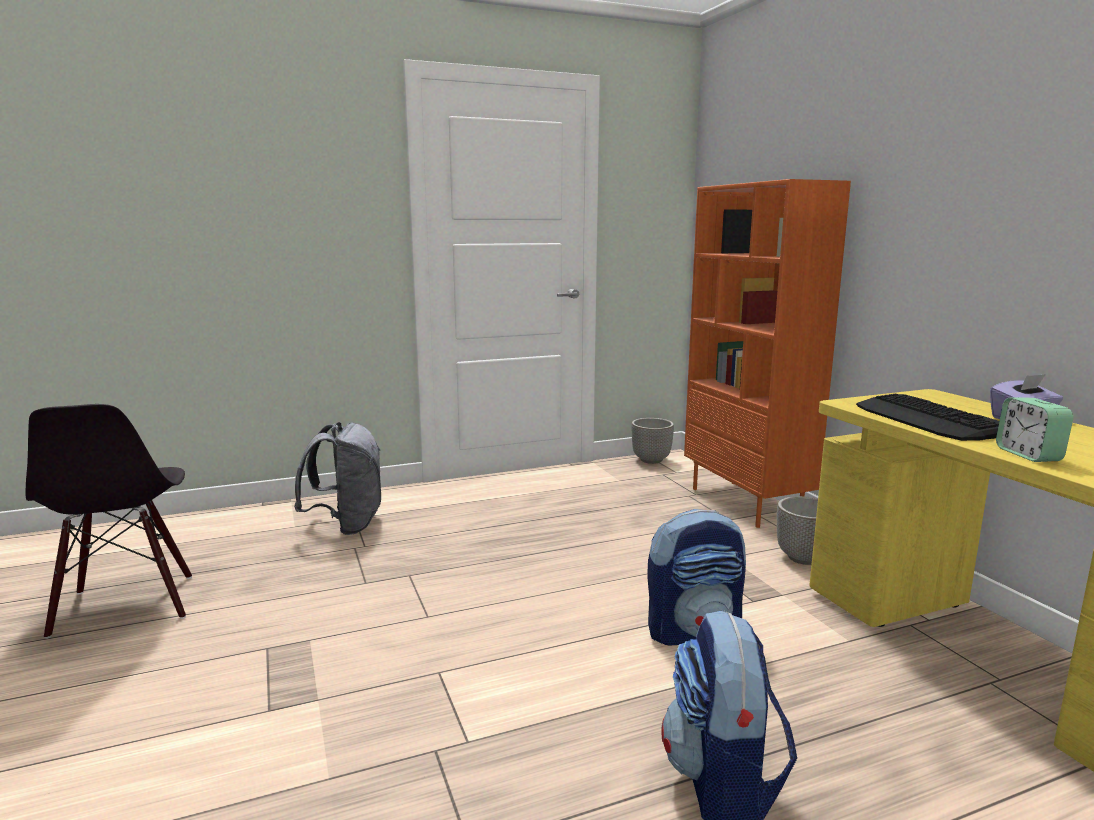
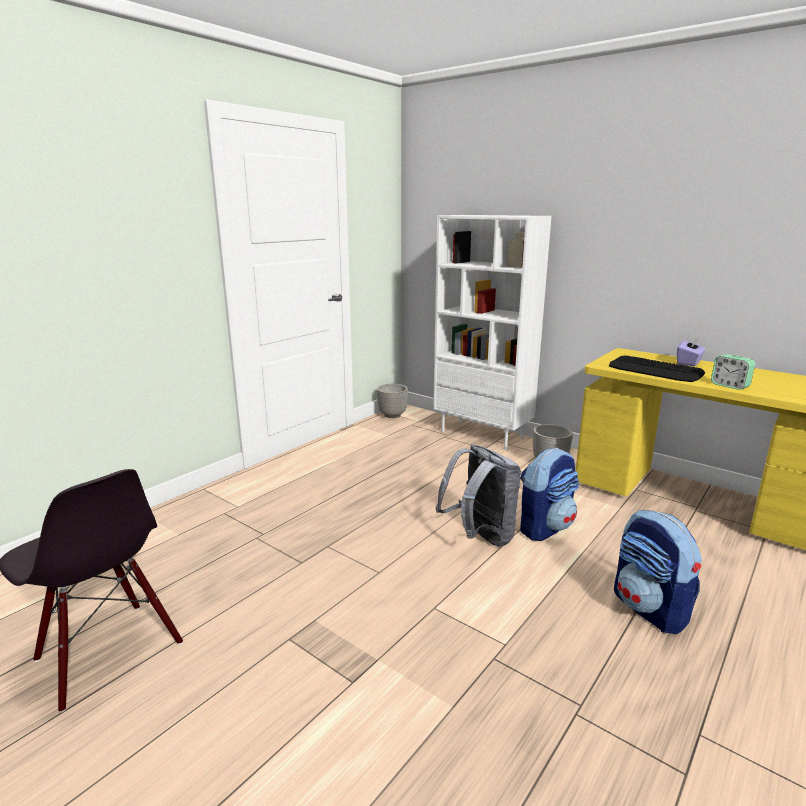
camera: 30 degrees left, 5 degrees up
(347, 525) = (225, 521): grey backpack -> grey backpack (480, 537)
(746, 503) = (483, 434): orange bookcase -> white bookcase

